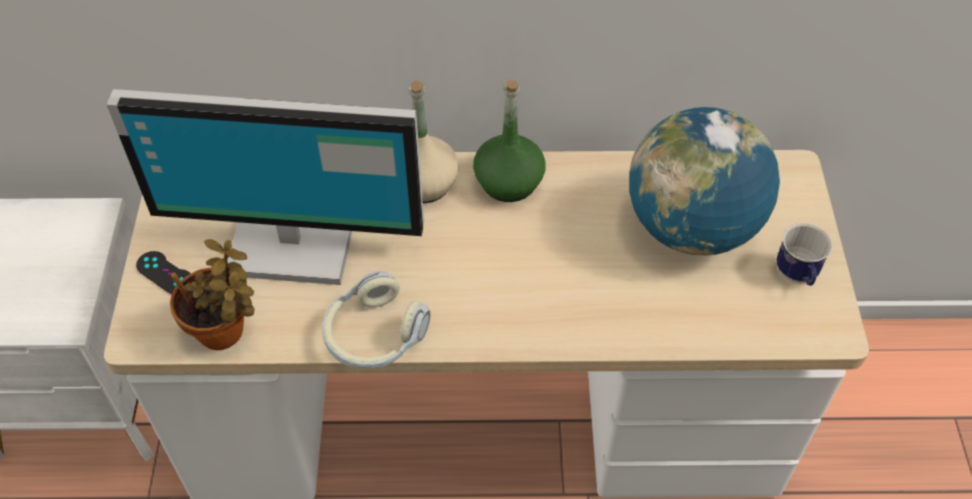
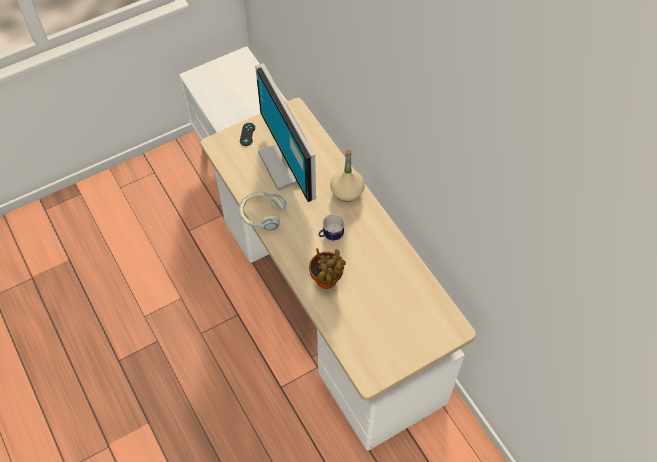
camera: 60 degrees right, 5 degrees up
(226, 333) = (234, 168): potted plant -> potted plant (327, 282)
(509, 182) = (369, 221): green bottle -> none
(691, 228) = (391, 301): globe -> none
(797, 277) = (391, 354): mug -> mug (330, 236)

